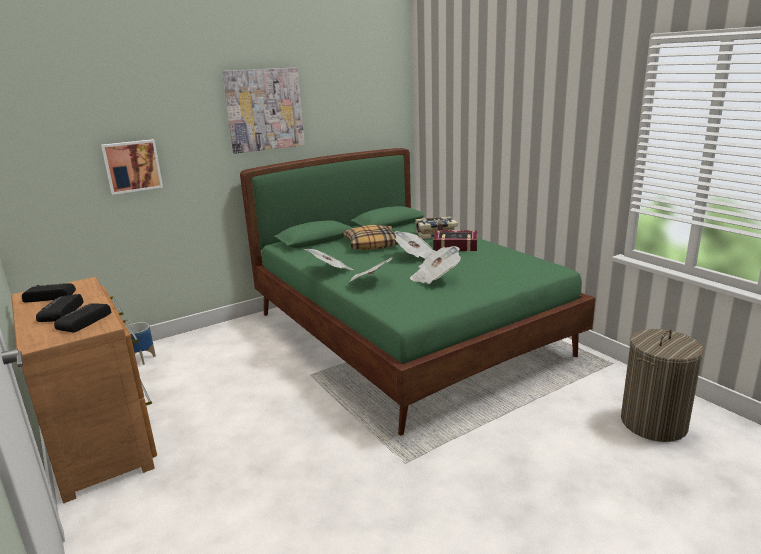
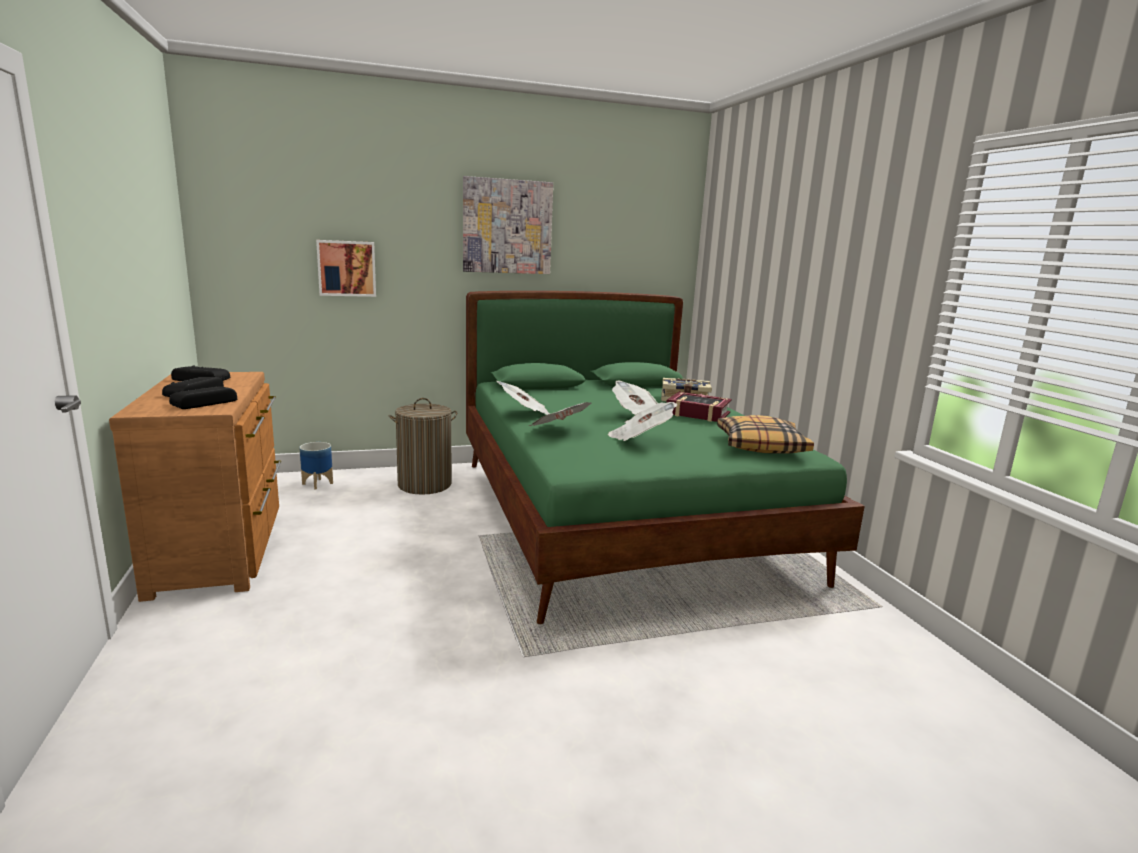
camera: 15 degrees right, 5 degrees down
(372, 244) = (599, 398): pillow -> pillow (761, 446)
(653, 423) = (901, 696): laundry basket -> laundry basket (424, 484)

